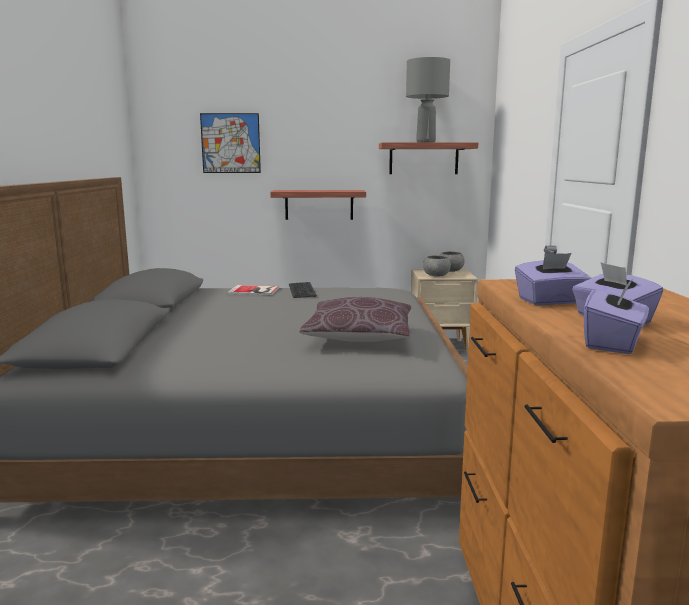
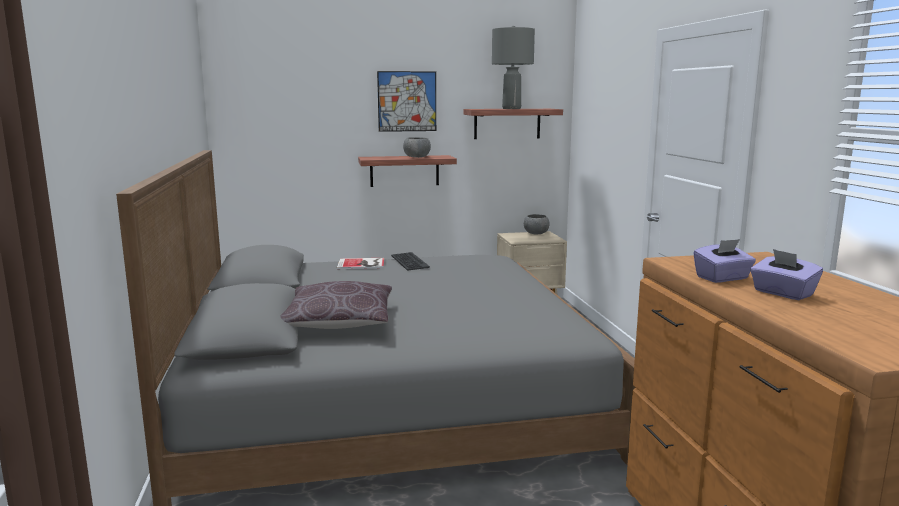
camera: 10 degrees left, 0 degrees up
(230, 143) = (313, 109): picture -> picture (407, 101)
(359, 337) = (501, 308): brown pillow -> brown pillow (339, 322)
(436, 275) = (525, 239): grey bowl -> grey bowl (416, 157)
(613, 343) = (801, 314): purple tissue box -> none

